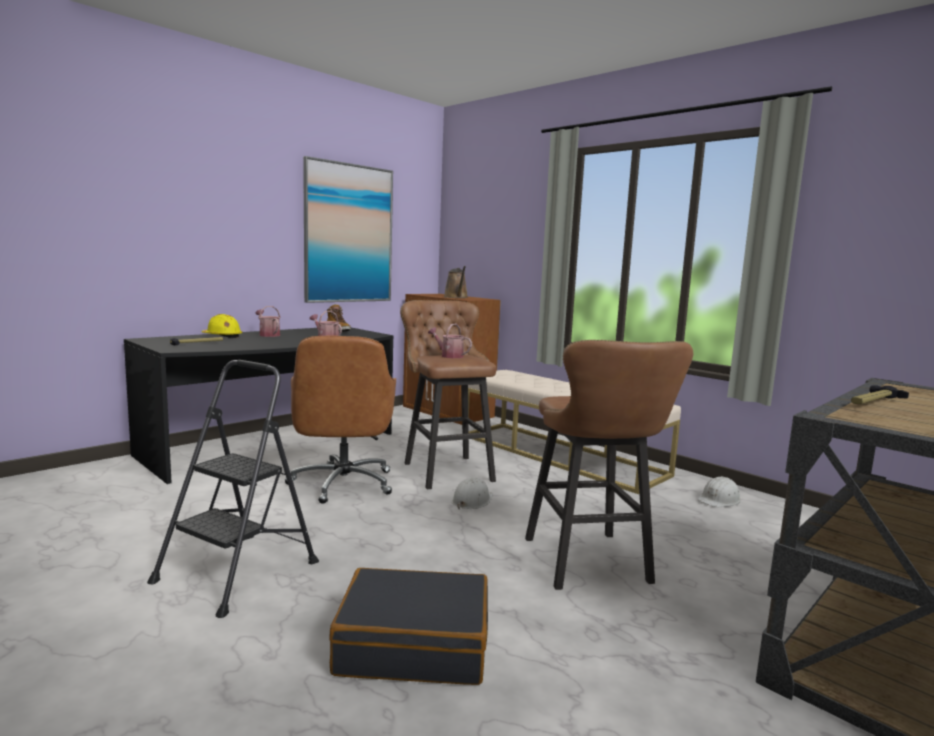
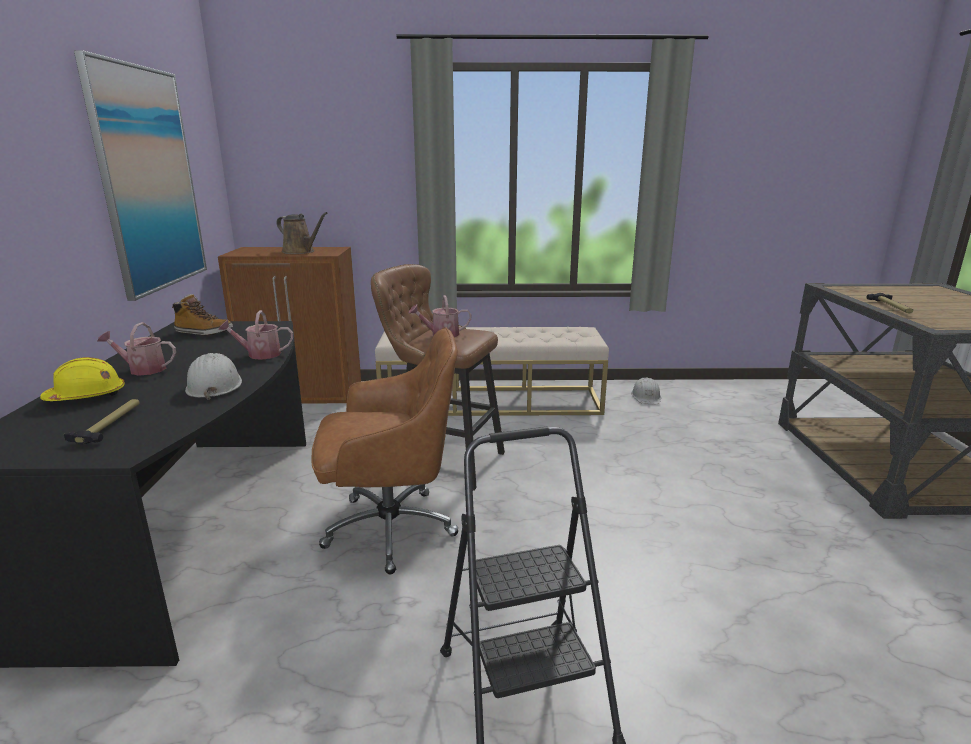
camera: 45 degrees left, 10 degrees up
(342, 483) = (390, 529): brown office chair -> brown office chair turned 45 degrees counterclockwise
(414, 644) = (762, 634): black suitcase -> none
(472, 500) = (528, 481): white hard hat -> white hard hat (214, 385)
(591, 567) = (701, 493): brown stool -> none

